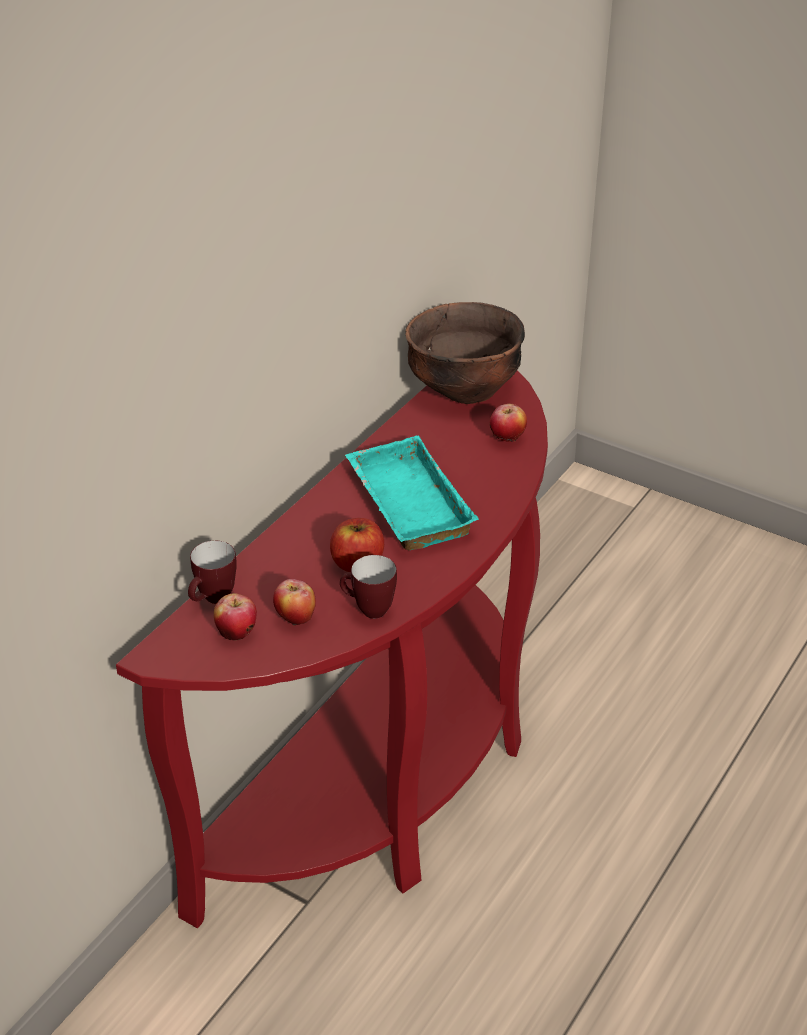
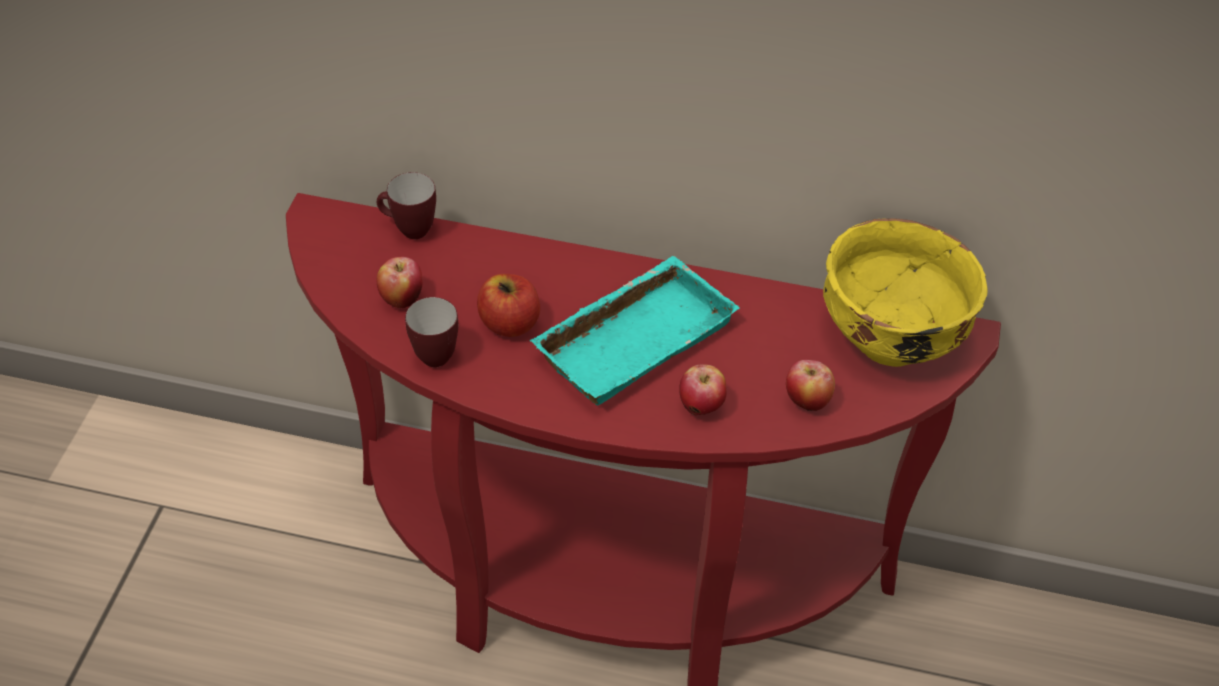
camera: 70 degrees right, 10 degrees up
(237, 633) = (365, 261): apple -> apple (701, 407)
(464, 389) = (890, 336): brown bowl -> yellow bowl

